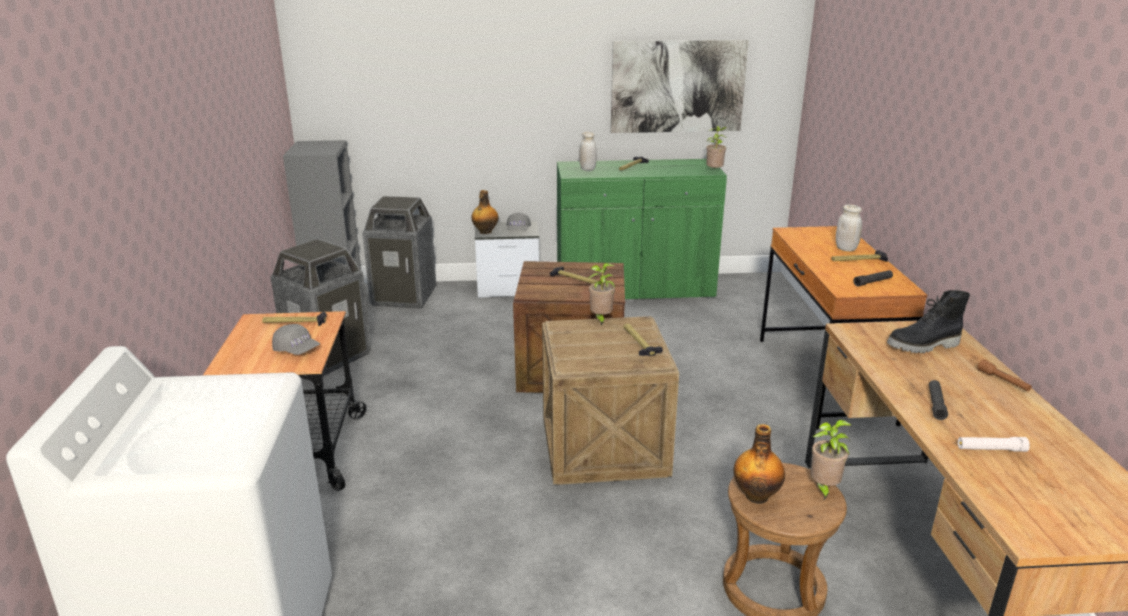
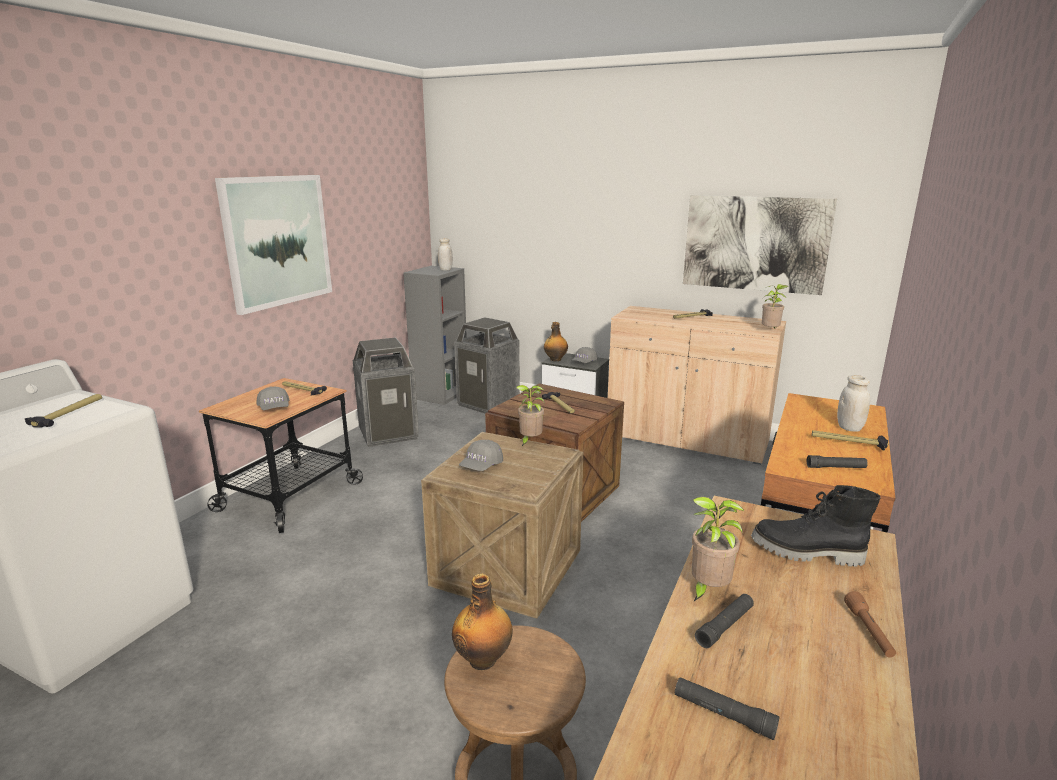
camera: 30 degrees right, 5 degrees down
(205, 142) = (277, 241): none -> picture
(587, 169) = (646, 314): white jar -> white jar (445, 269)
(592, 352) = (481, 466): none -> grey cap
(634, 289) = (686, 439): green cabinet -> beige cabinet
(638, 343) = (533, 469): hammer -> hammer (69, 414)
(823, 488) = (564, 683): potted plant -> potted plant (707, 590)
(991, 449) = (723, 714): white flashlight -> black flashlight

